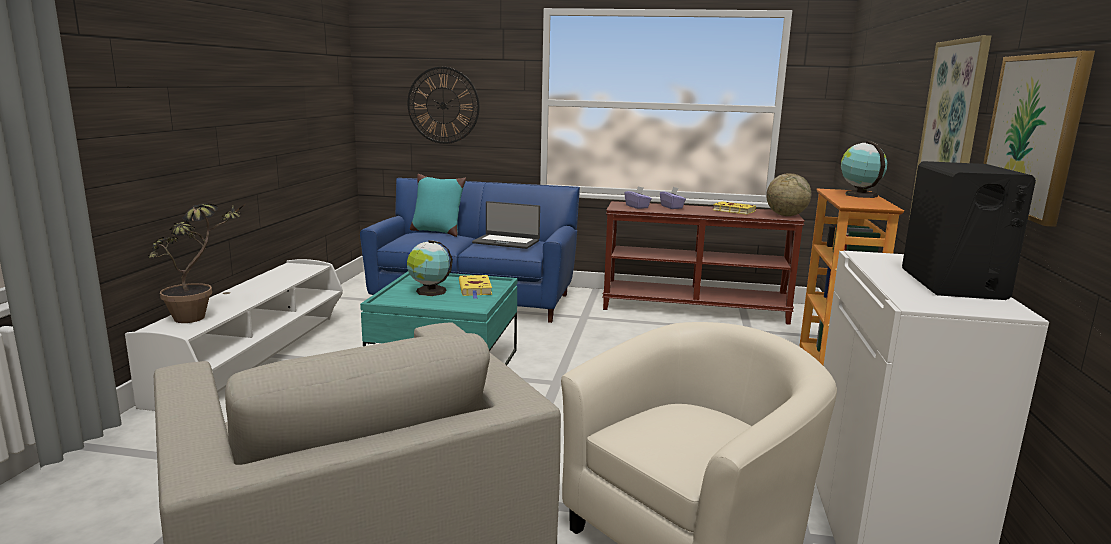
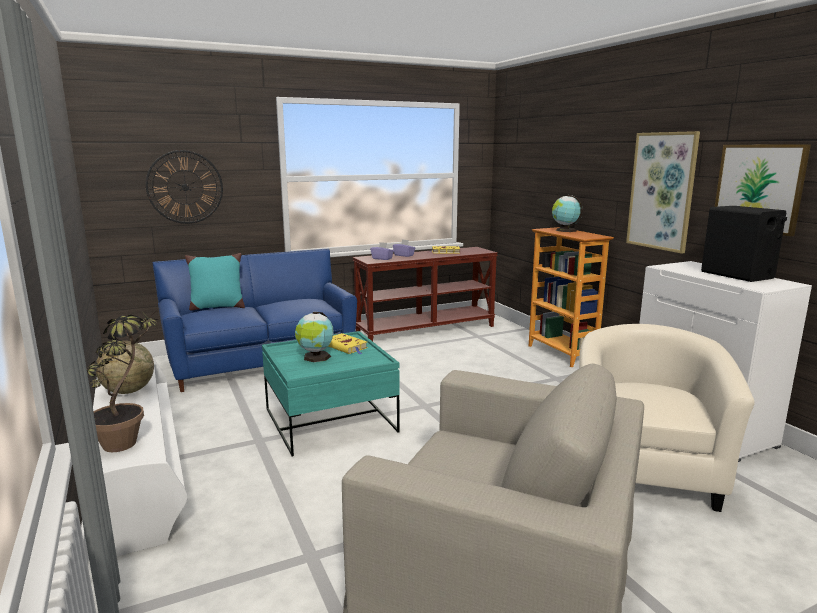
camera: 35 degrees left, 0 degrees up
(506, 242) = (297, 304): laptop -> none
(786, 215) = (481, 250): globe -> globe (128, 391)

